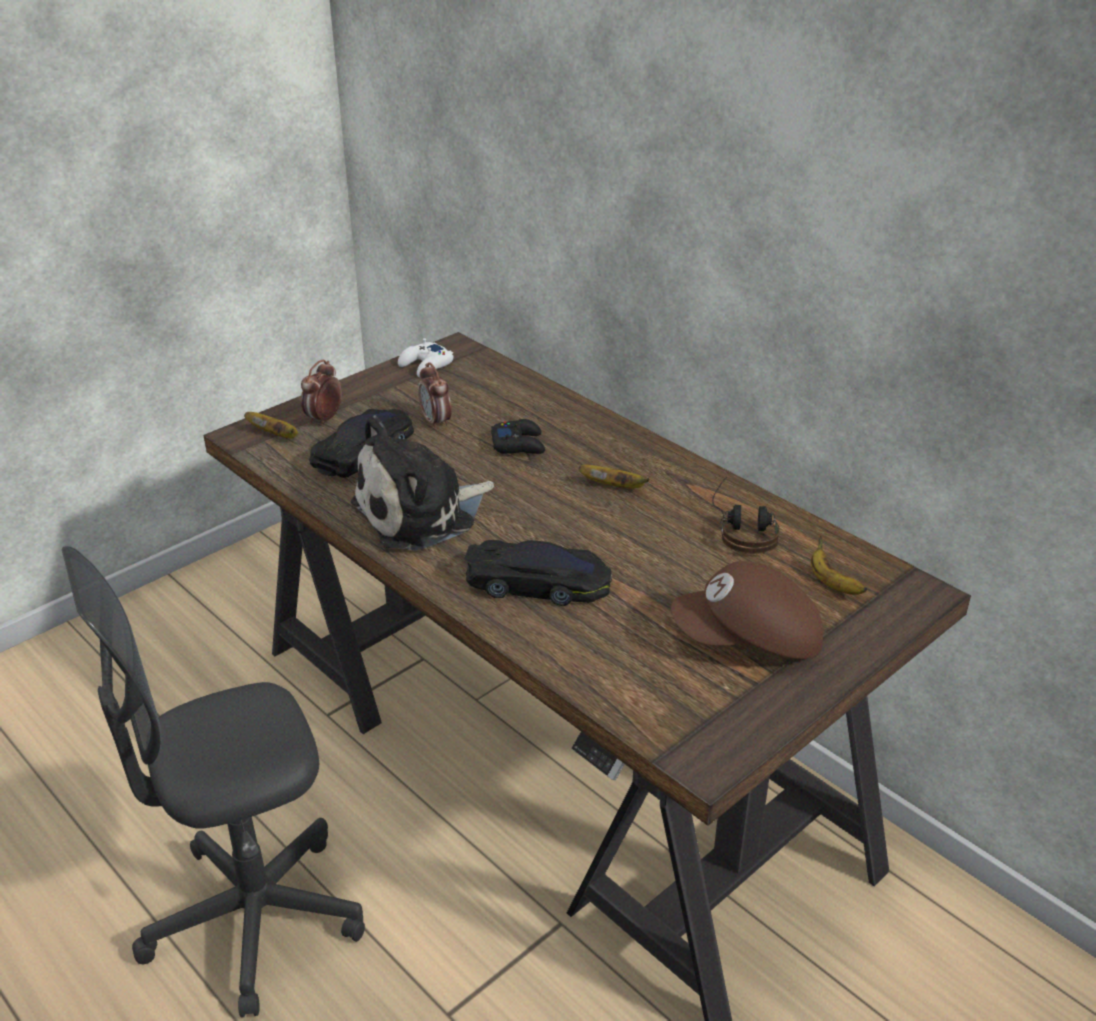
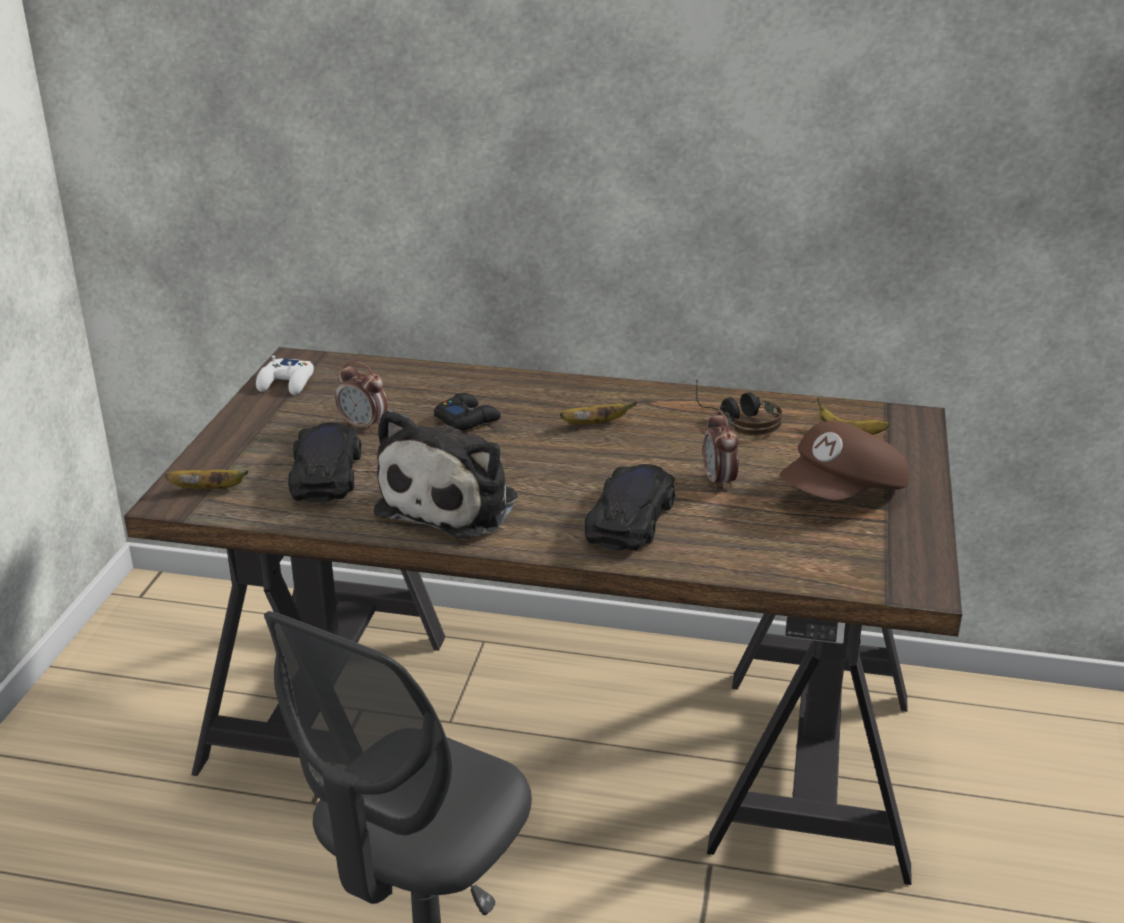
camera: 35 degrees left, 5 degrees down
(324, 419) = (243, 459): alarm clock -> alarm clock (719, 481)
(538, 583) = (631, 517): black toy car -> black toy car turned 45 degrees counterclockwise

